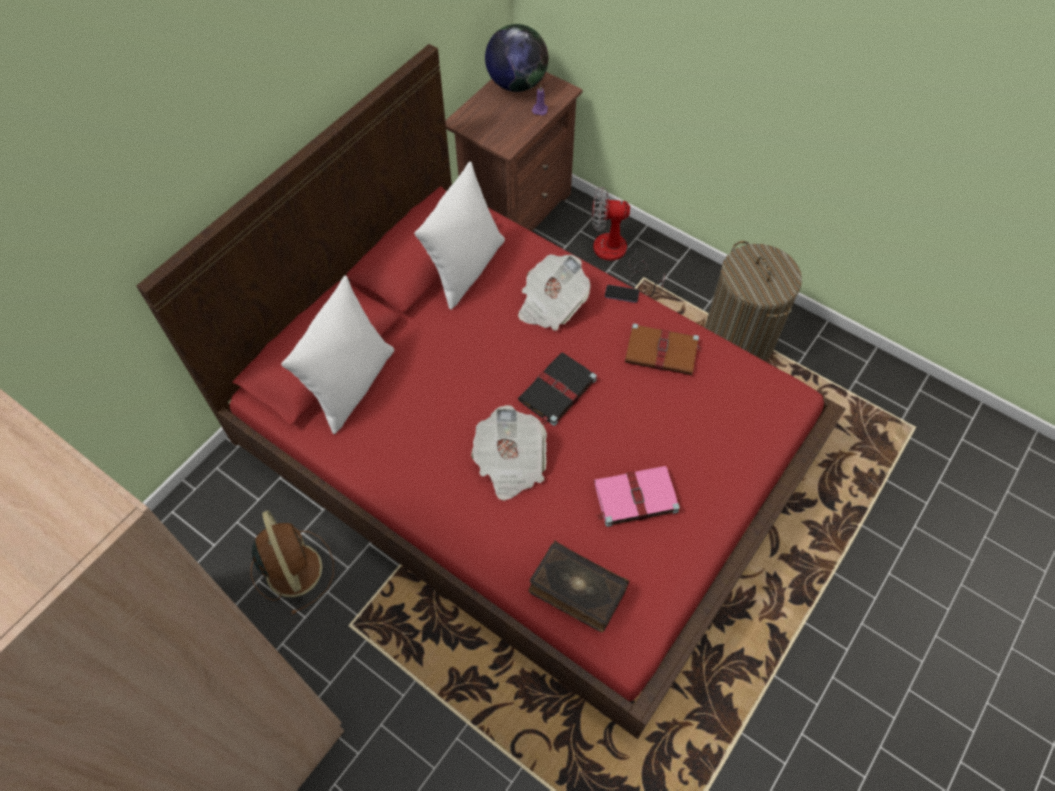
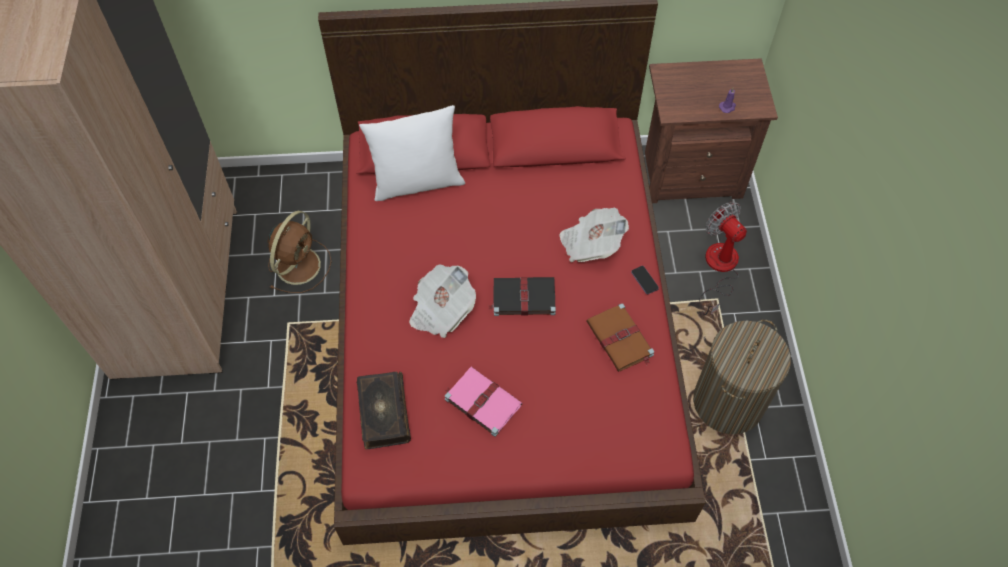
camera: 50 degrees right, 0 degrees up
(465, 269) = (568, 174): white pillow -> none
(516, 84) = (735, 77): globe -> none

